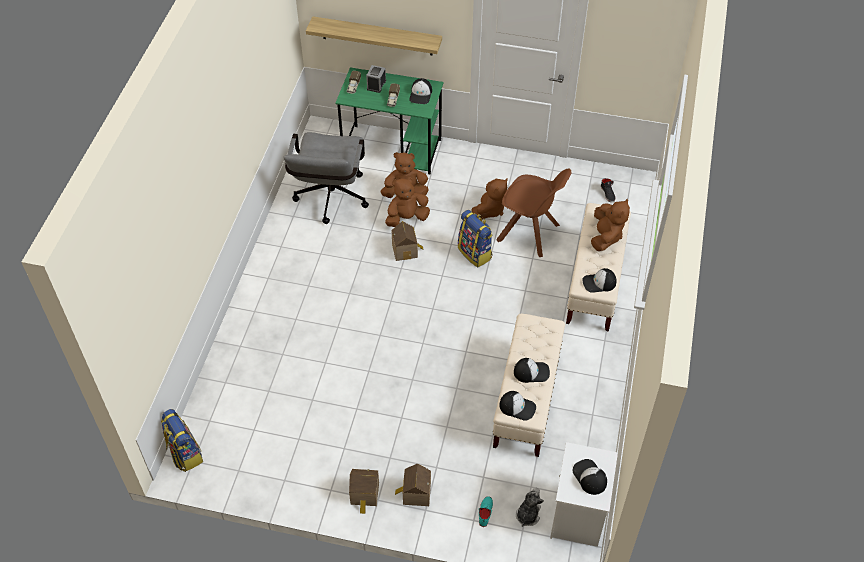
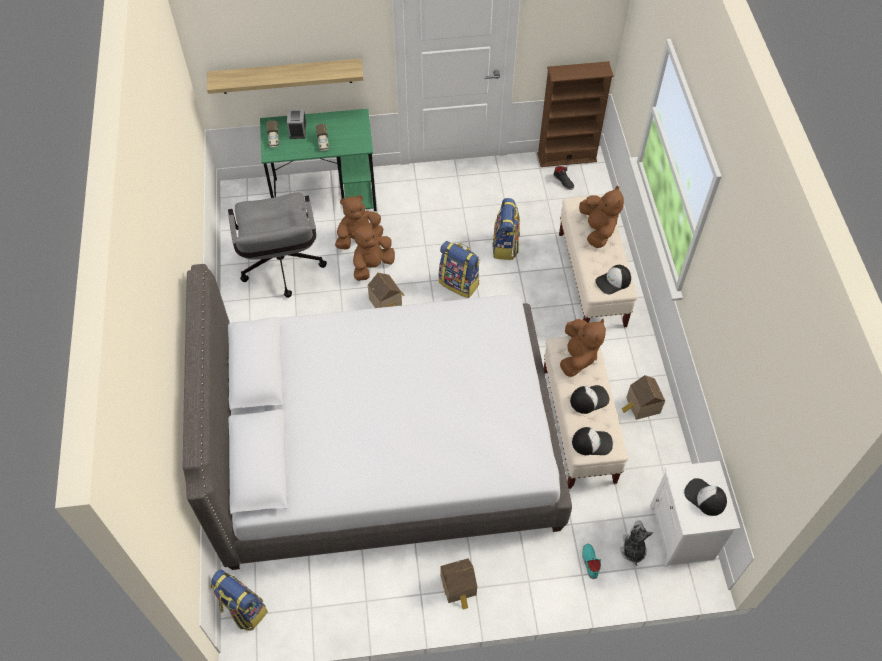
camera: 20 degrees left, 5 degrees up
(354, 366) = (386, 447): none -> grey bed
(415, 494) = (510, 567): toy house -> toy house (641, 406)
(421, 94) = (350, 129): cap -> none
(489, 210) = (454, 232): brown plush toy -> brown plush toy (578, 356)
(530, 233) = (505, 246): brown chair -> backpack
(620, 173) = (566, 157): none -> brown bookcase

